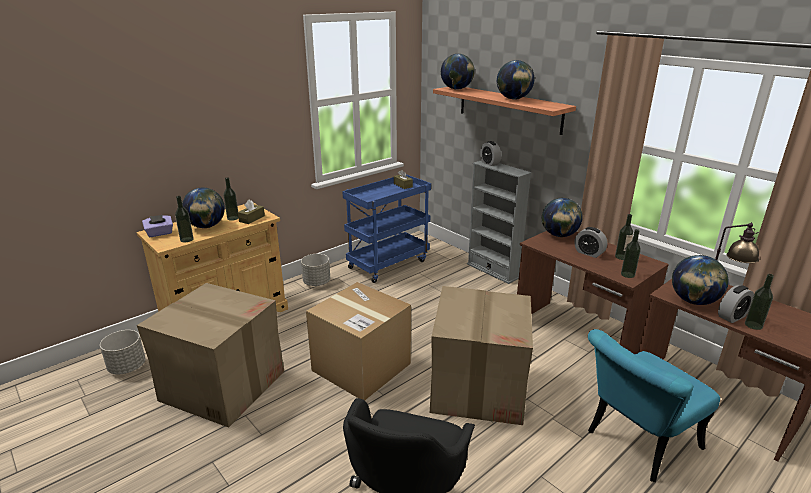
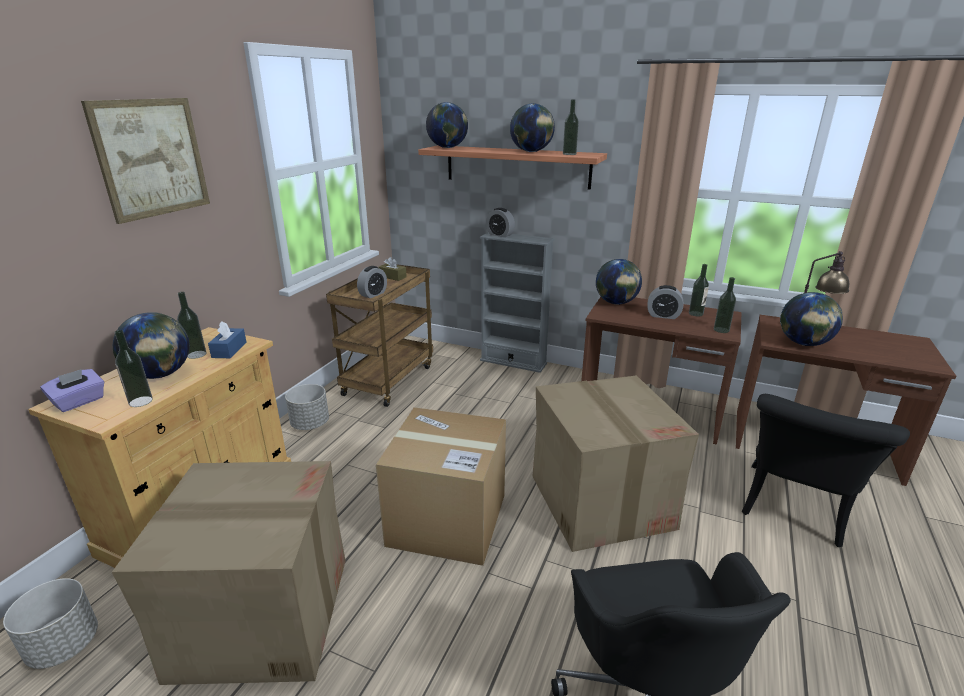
camera: 25 degrees left, 0 degrees up
(227, 92) = (152, 158): none -> picture
(252, 219) = (229, 350): brown tissue box -> blue tissue box
(388, 263) = (388, 379): blue cart -> brown cart
(636, 444) = (792, 511): turquoise chair -> black chair
(732, 316) = (848, 351): alarm clock -> alarm clock (373, 294)
(753, 325) = (873, 354): bottle -> bottle (569, 154)

